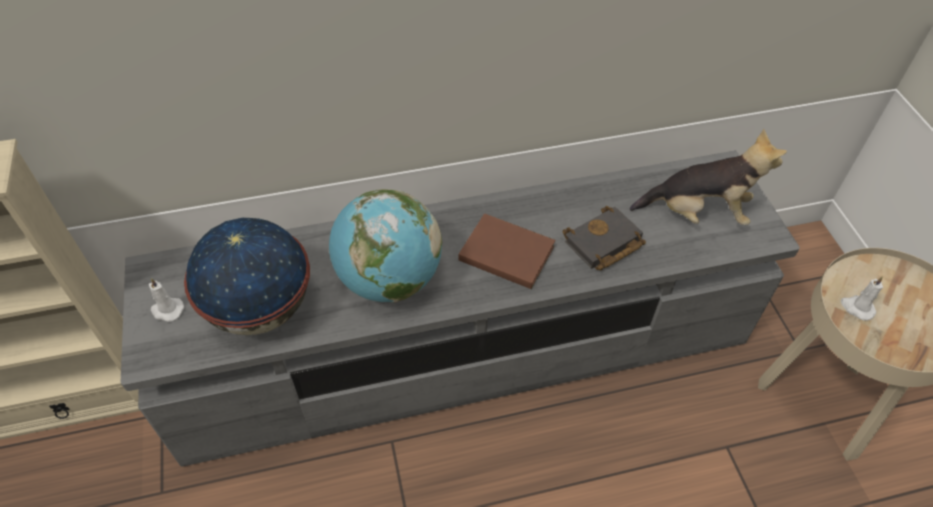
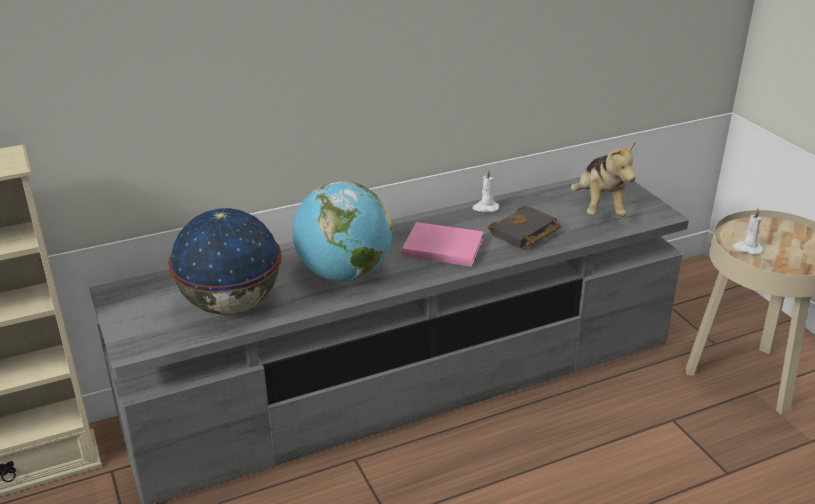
camera: 10 degrees left, 20 degrees down
(167, 310) = (142, 315): white candle -> white candle (485, 208)
(505, 251) = (441, 246): brown book -> pink book
(699, 213) = (599, 207): plush toy -> plush toy turned 90 degrees clockwise

